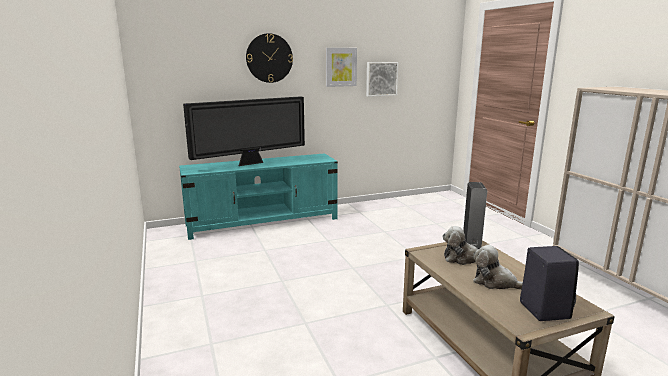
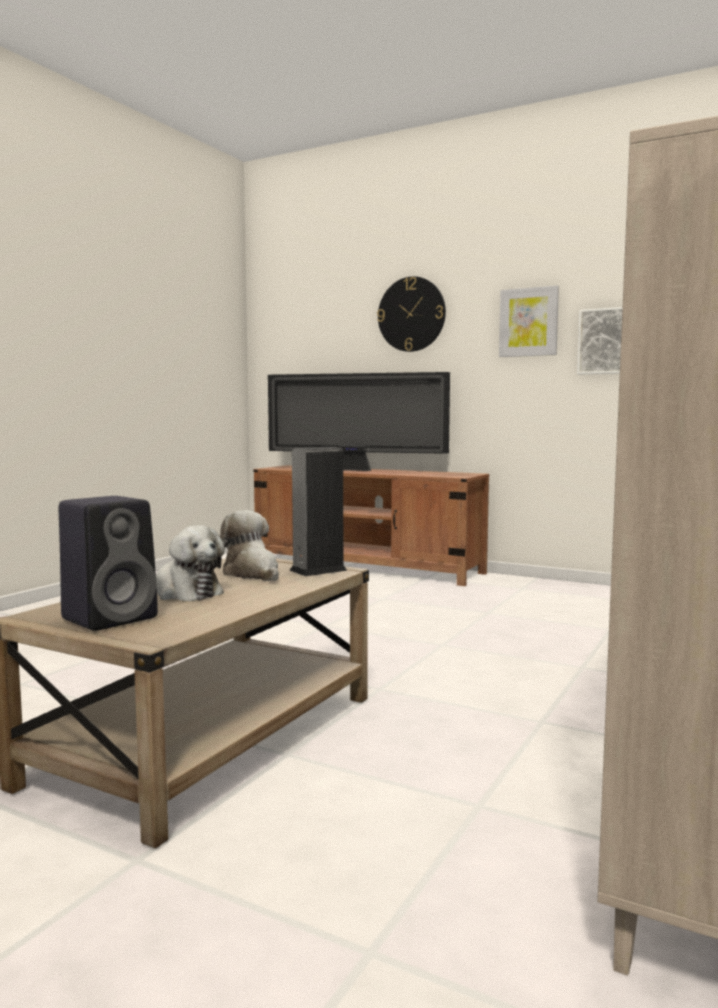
camera: 50 degrees right, 10 degrees down
(263, 222) = (367, 567): turquoise tv stand -> brown tv stand
(495, 282) = (184, 592): plush toy -> plush toy turned 135 degrees clockwise

